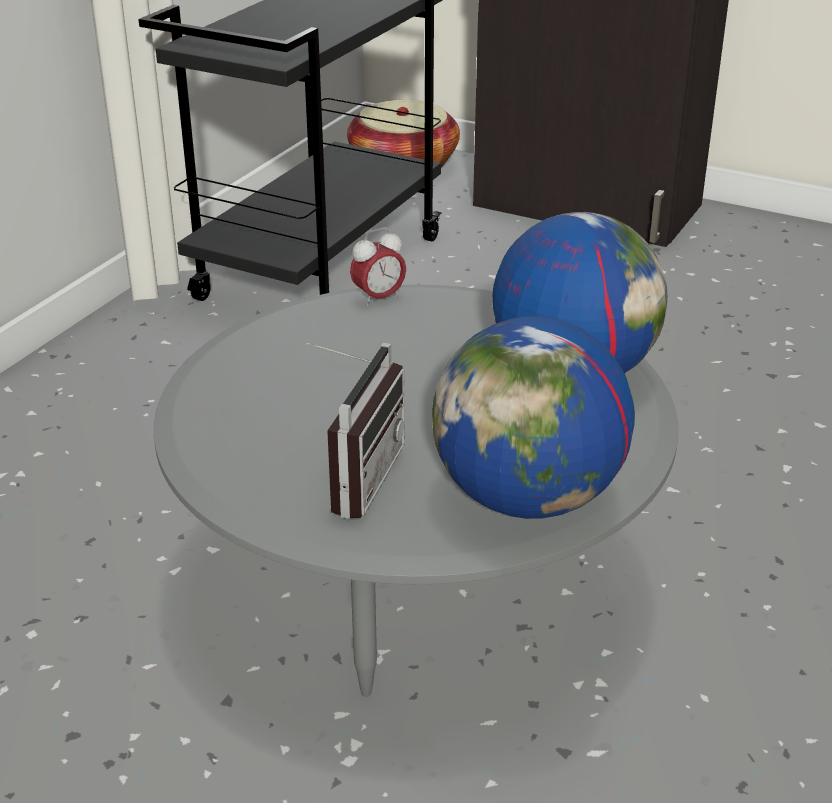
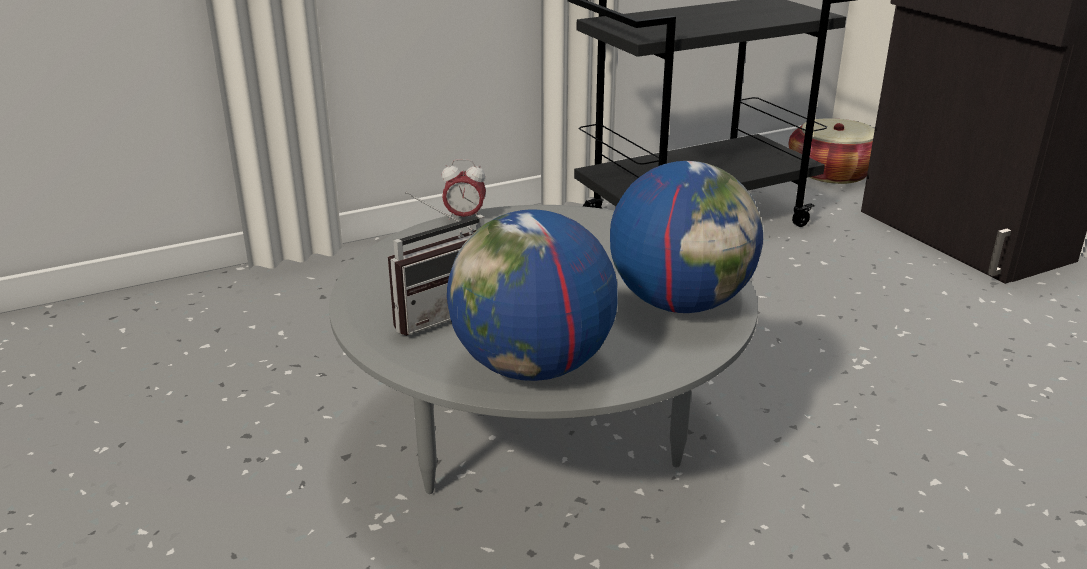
camera: 35 degrees right, 5 degrees down
(378, 298) = (604, 217): alarm clock -> alarm clock (464, 217)

